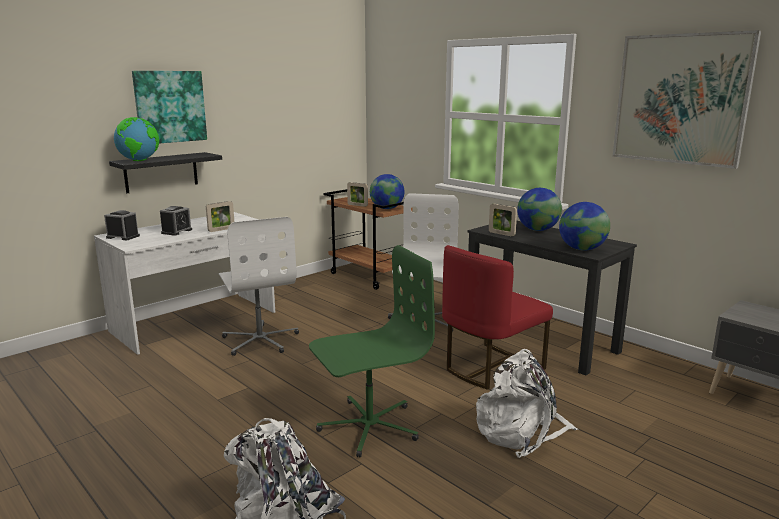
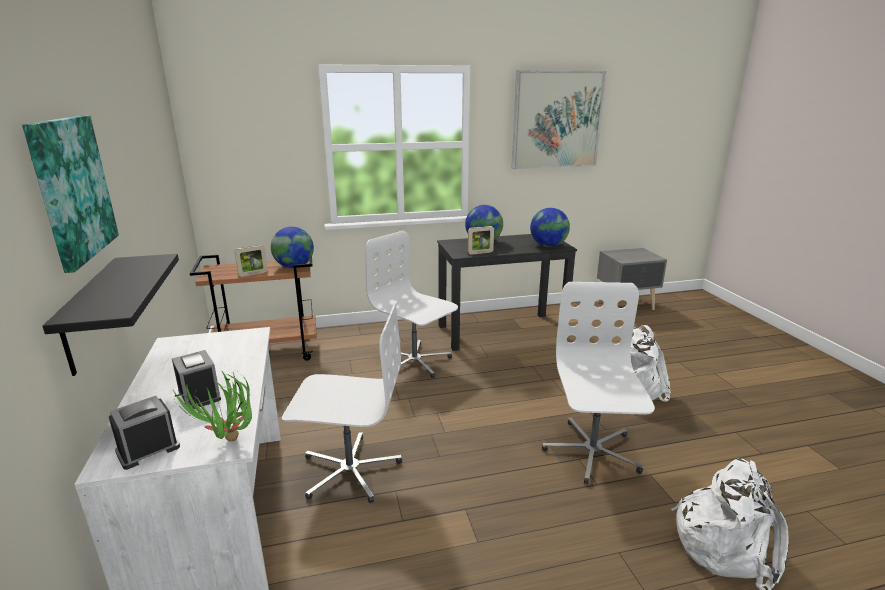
camera: 60 degrees left, 5 degrees up
(132, 246) = (229, 446): none -> potted plant
(139, 161) = (111, 302): globe -> none
(221, 230) = (249, 361): picture frame -> none
(368, 426) = (591, 452): green office chair -> white office chair
(490, 367) = (528, 364): red chair -> none

